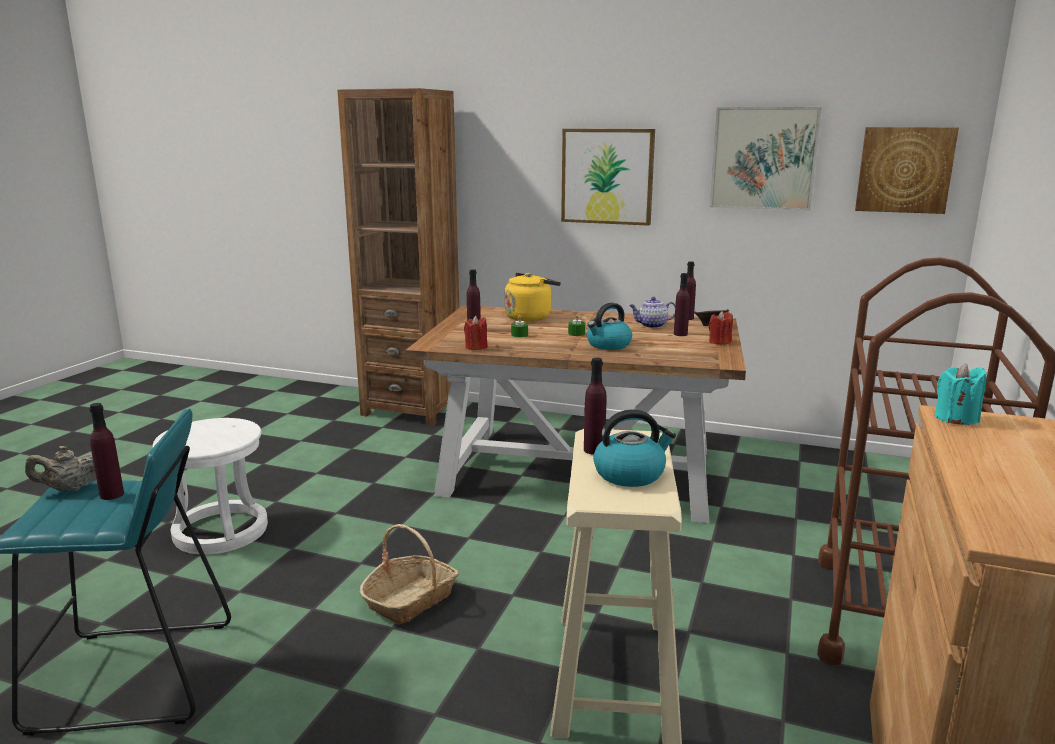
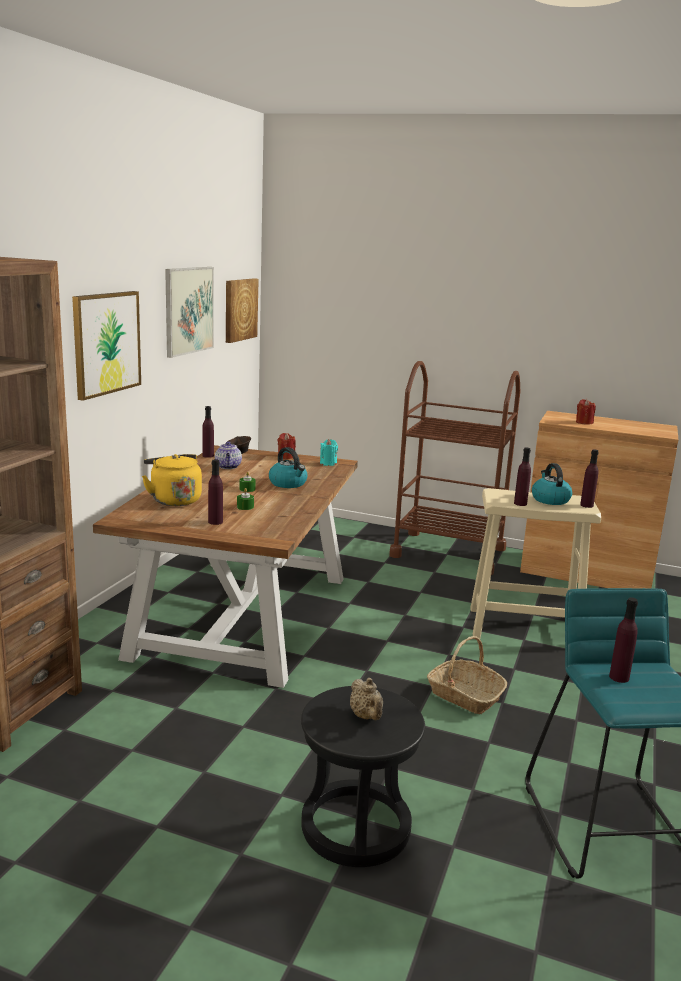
camera: 90 degrees left, 0 degrees up
(69, 489) = (623, 700): beige teapot -> beige teapot (366, 716)
(221, 531) = (356, 827): white stool -> black stool
(476, 347) = (286, 523): red candle -> red candle (584, 422)
(680, 334) = (260, 463): purple bottle -> purple bottle (586, 505)
(956, 418) = (555, 421): turquoise candle -> turquoise candle (328, 463)

